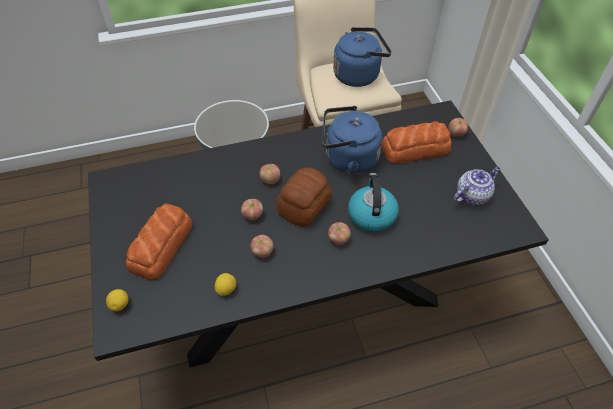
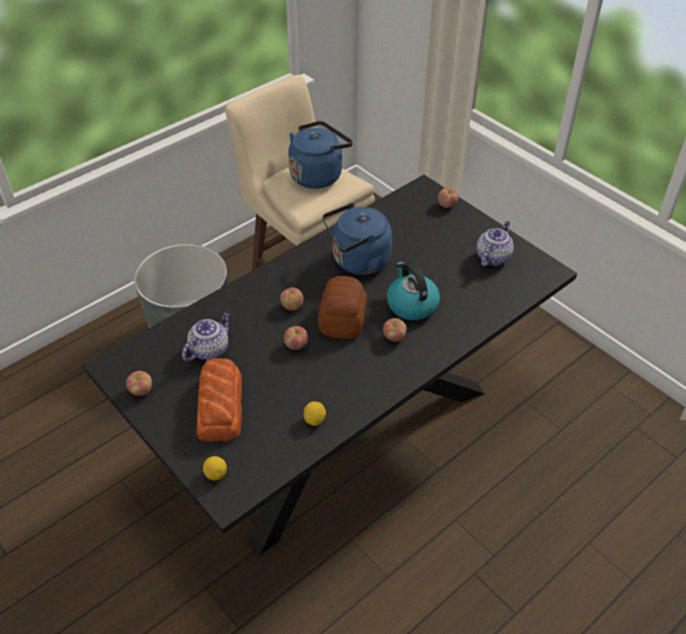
camera: 25 degrees left, 5 degrees down
(184, 194) = (210, 349): none -> teapot
(262, 252) = (328, 374): apple -> apple (141, 391)
(416, 149) = (418, 231): bread -> none

